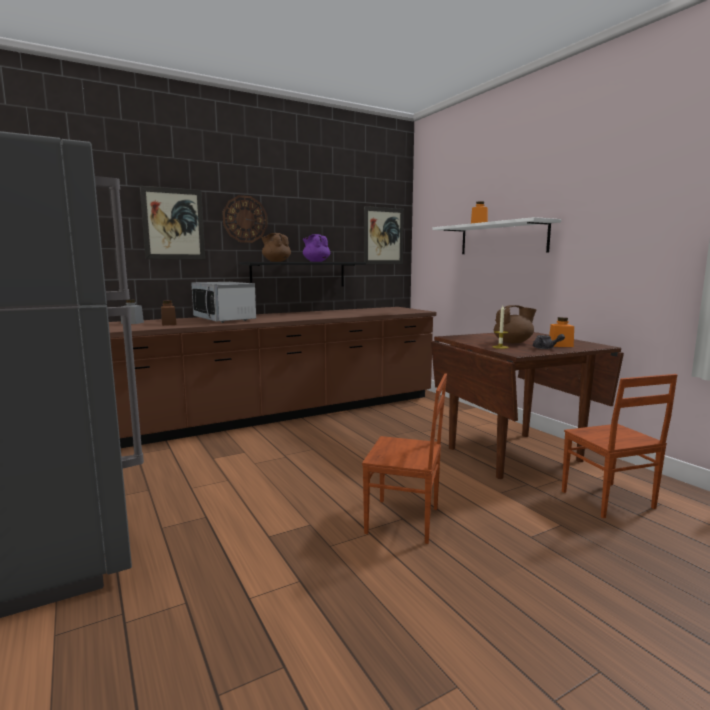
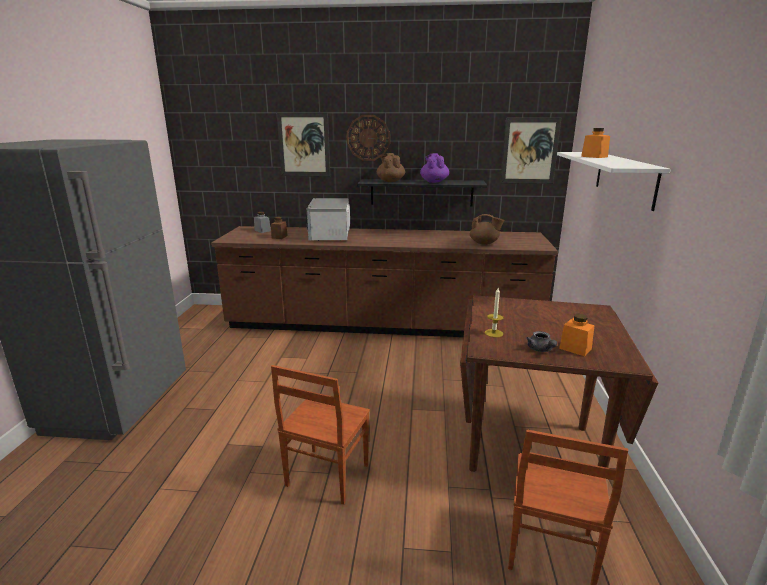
camera: 35 degrees right, 10 degrees up
(404, 521) = (325, 476): brown chair -> brown chair turned 60 degrees clockwise
(513, 342) = (531, 328): brown teapot -> brown teapot (484, 243)

